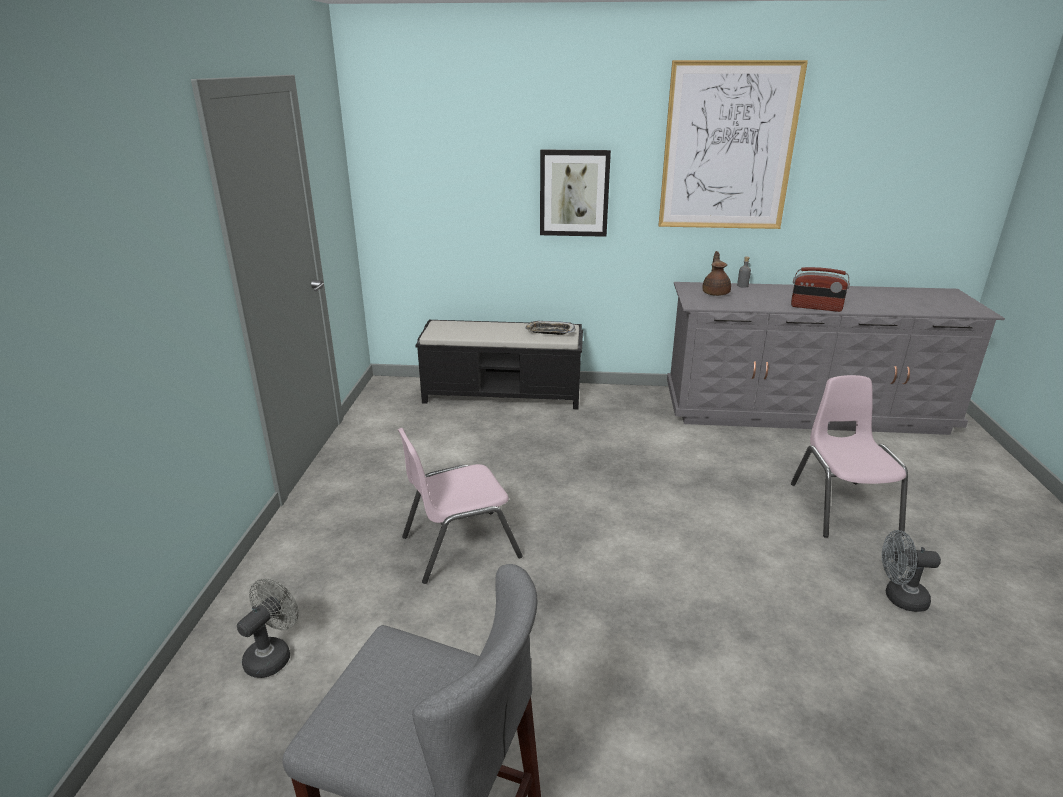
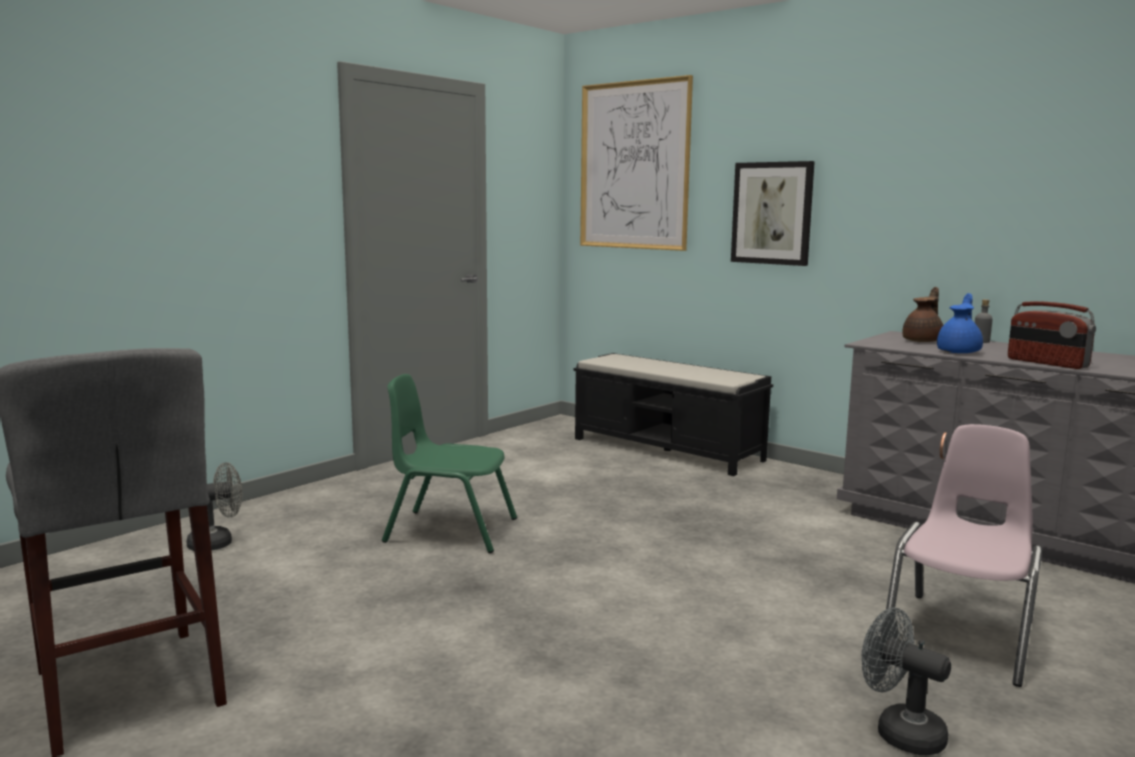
camera: 35 degrees right, 15 degrees down
(459, 546) = (450, 530): pink chair -> green chair
(549, 331) = (720, 375): tray -> none
(728, 147) = (962, 153): picture -> picture (634, 166)
(757, 304) = (959, 352): none -> blue teapot

